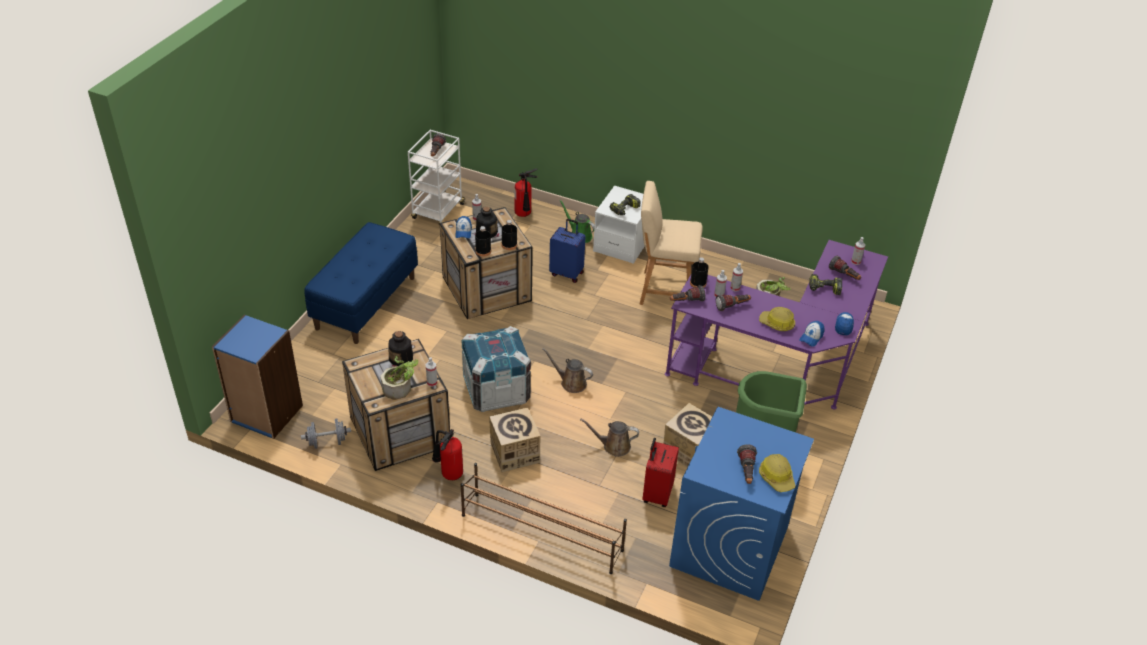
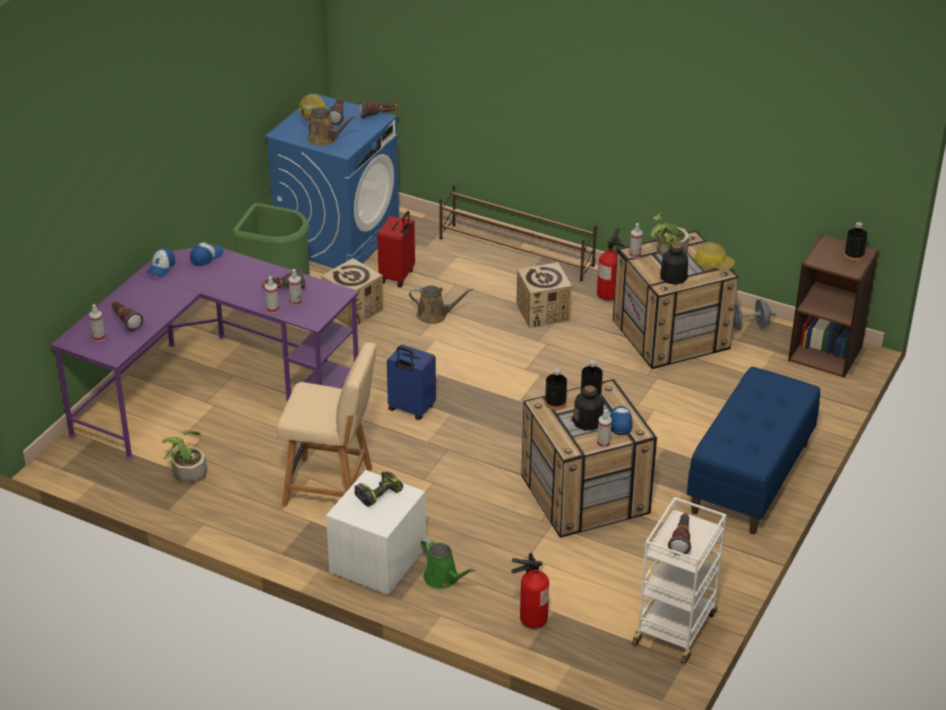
camera: 175 degrees left, 5 degrees down
(266, 414) = (825, 353): blue bookcase -> brown bookcase
(496, 390) = (565, 370): crate -> none
(567, 273) = (468, 515): blue suitcase -> blue suitcase (410, 409)
(571, 383) = (476, 376): brown watering can -> brown watering can (324, 139)
(686, 301) = (339, 296): flashlight -> flashlight (378, 116)
(698, 283) = (317, 315): black bottle -> black bottle (854, 255)
(777, 324) = (239, 271): hard hat -> hard hat (713, 263)
(824, 289) = (161, 306): power drill -> none

